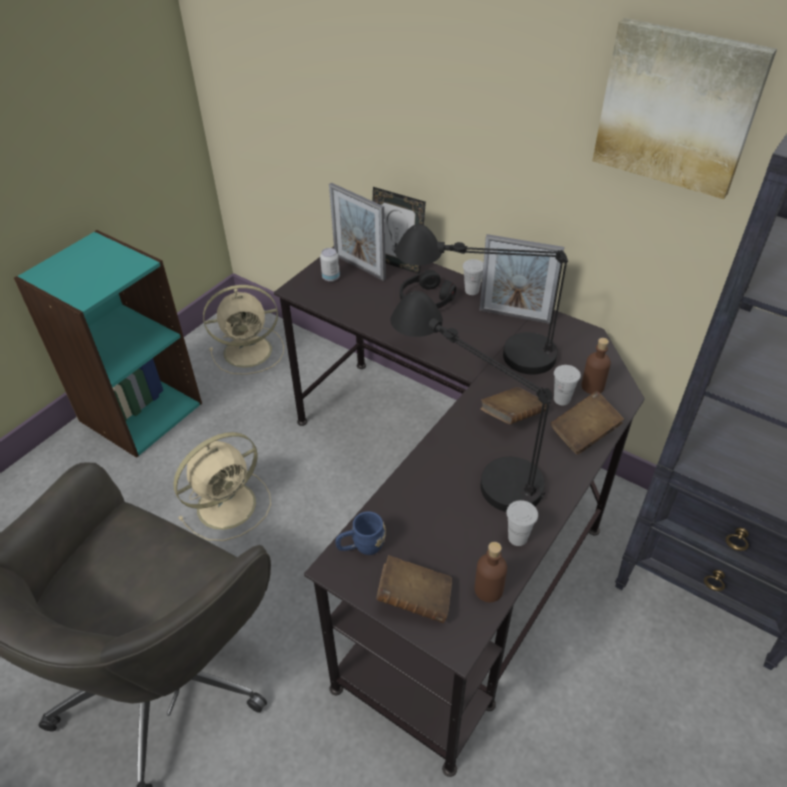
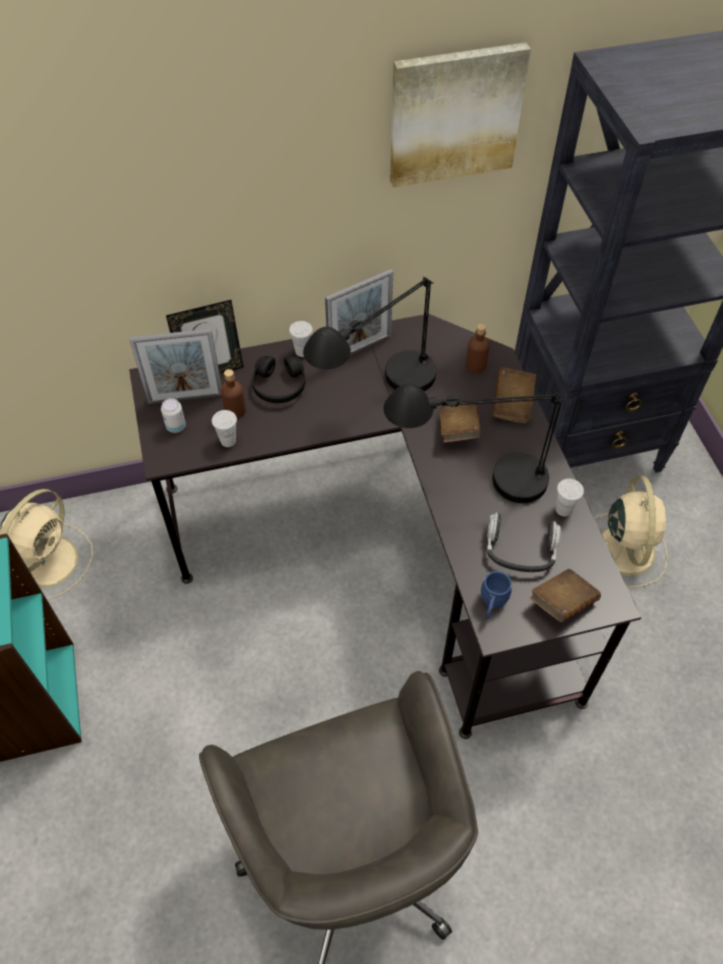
camera: 50 degrees left, 10 degrees up
(229, 504) = (219, 696): beige fan -> beige fan (624, 547)
(439, 532) = (520, 549): none -> headphones
(488, 590) = (589, 556): brown bottle -> brown bottle (235, 410)
(561, 399) = (470, 391): white cup -> white cup (228, 441)

